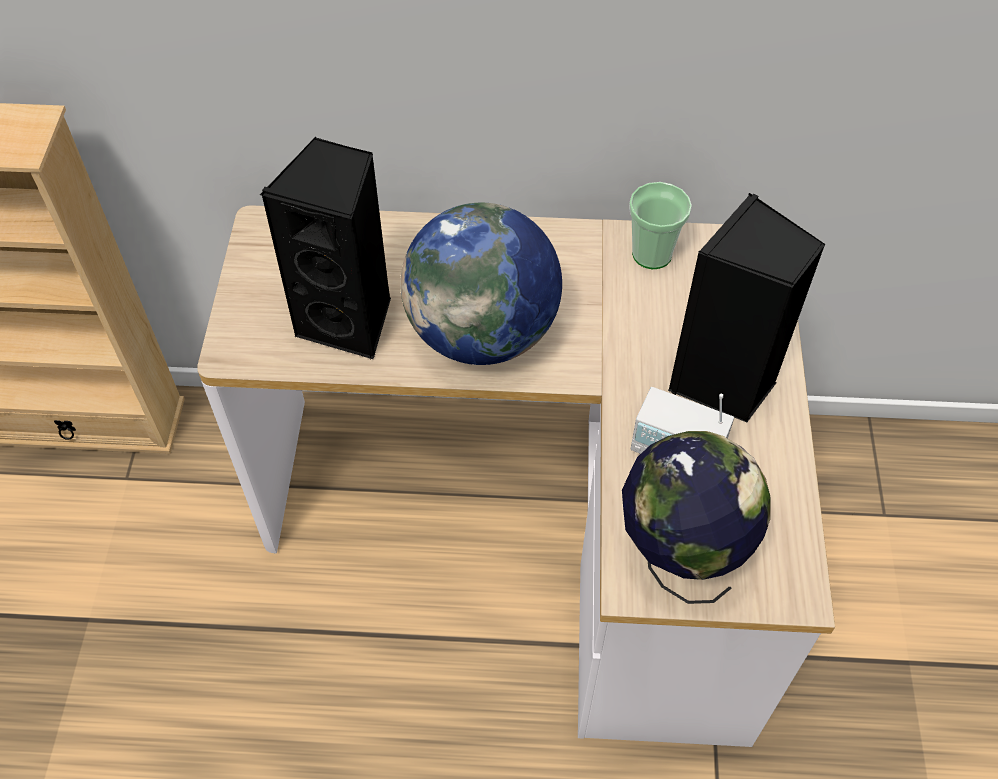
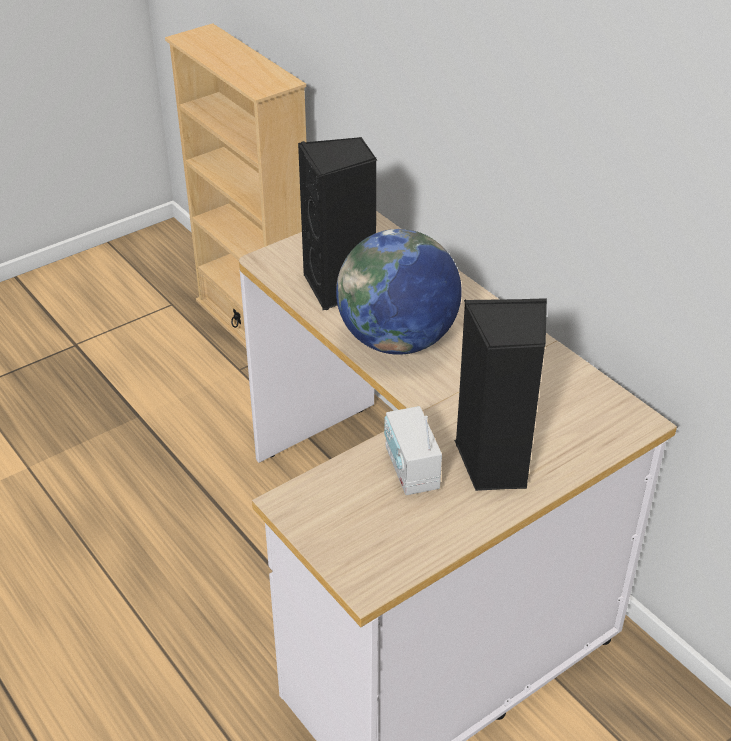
camera: 50 degrees right, 15 degrees down
(652, 254) = (558, 376): cup -> none
(680, 555) = (333, 512): globe -> none

